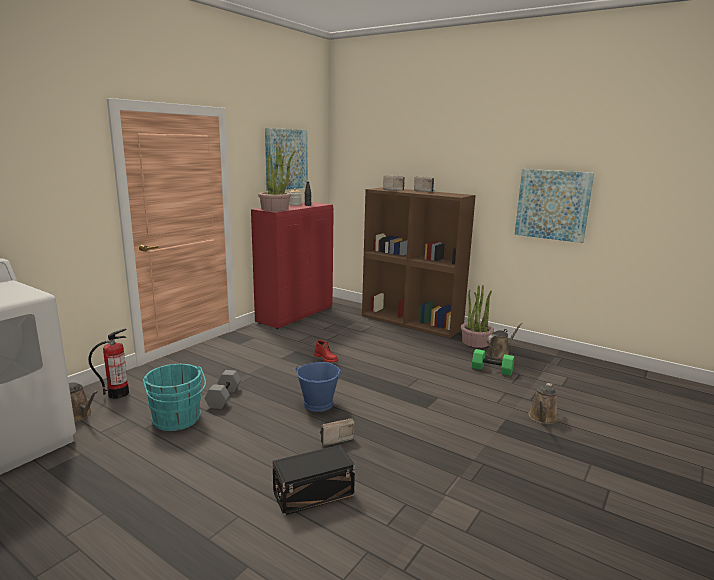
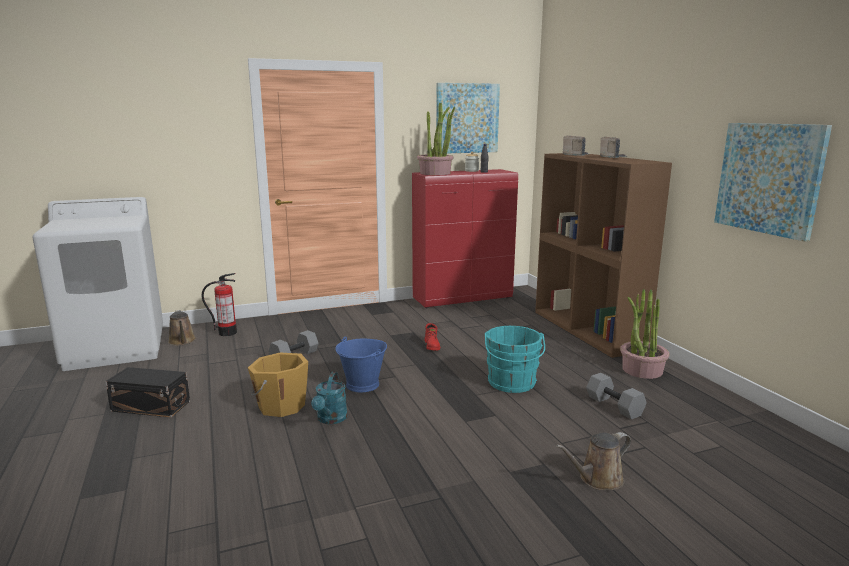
camera: 35 degrees right, 0 degrees up
(177, 420) = (236, 364): turquoise bucket -> turquoise bucket (511, 384)
(277, 442) = (281, 406): none -> orange bucket
(312, 493) = (246, 456): black storage box -> black storage box (150, 405)
(334, 439) = (330, 419): radio -> turquoise watering can
(491, 370) = (613, 406): green dumbbell -> grey dumbbell
(499, 354) = (655, 391): brown watering can -> none

